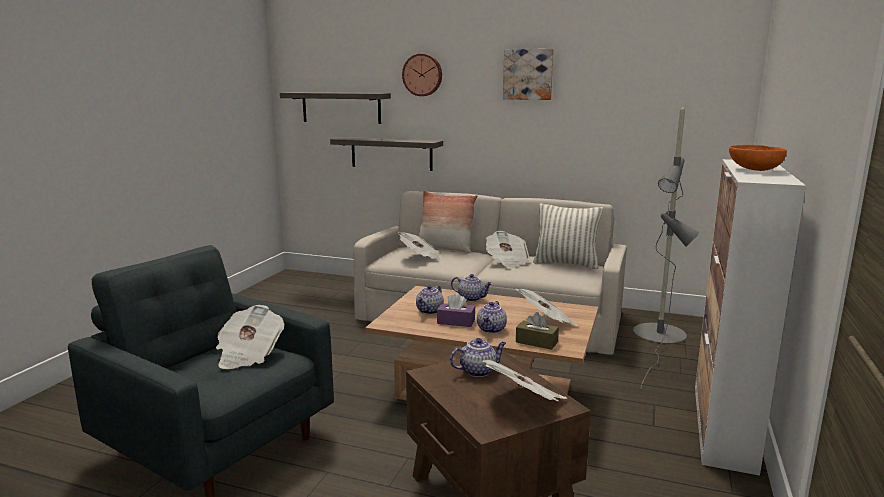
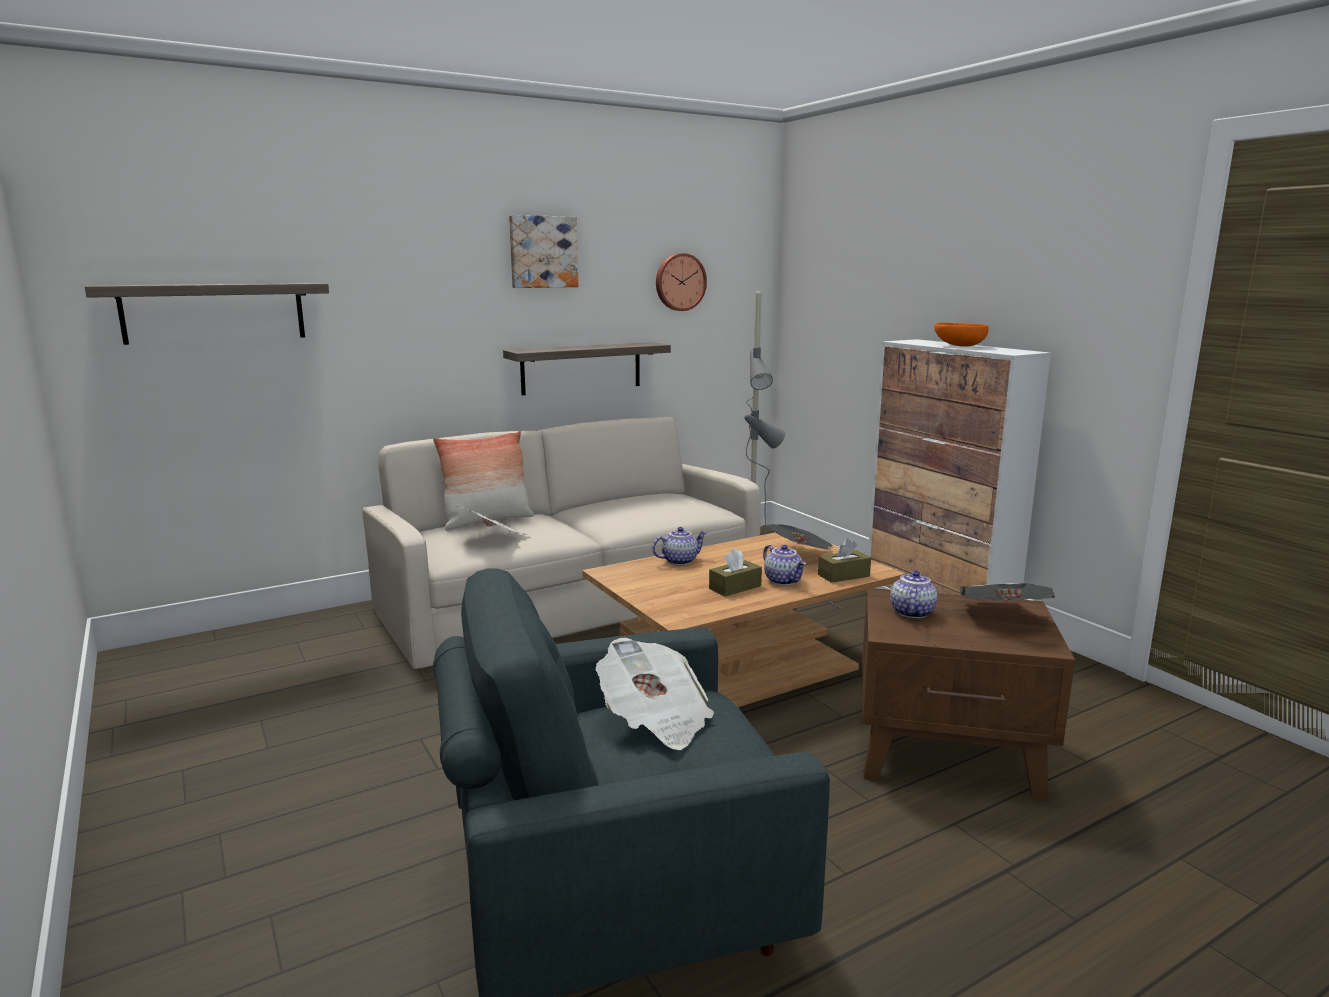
camera: 50 degrees left, 0 degrees up
(391, 153) = (330, 387): shelf -> shelf (581, 368)
(422, 75) = (379, 251): wall clock -> wall clock (679, 282)
(430, 311) = (682, 588): teapot -> none
(456, 322) = (735, 587): purple tissue box -> brown tissue box
(507, 261) = (600, 513): newspaper -> none
(566, 264) = (659, 499): pillow -> none

